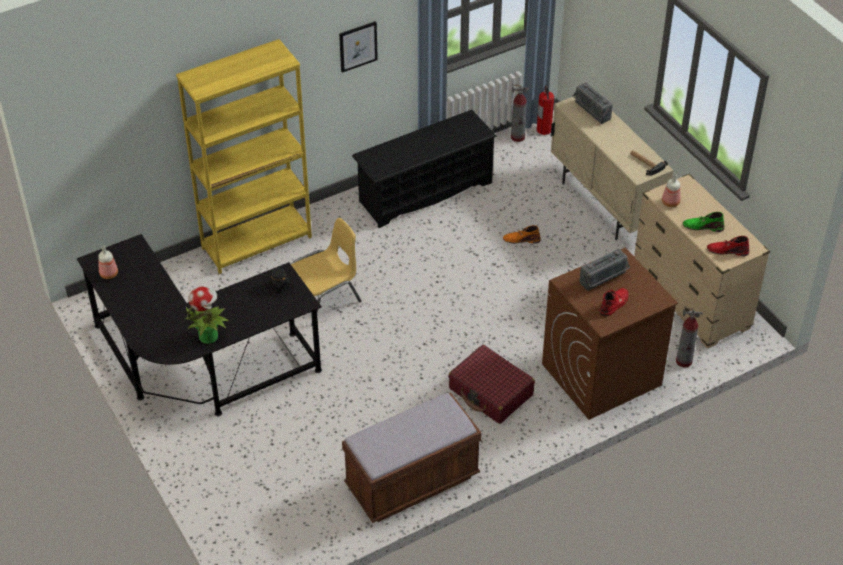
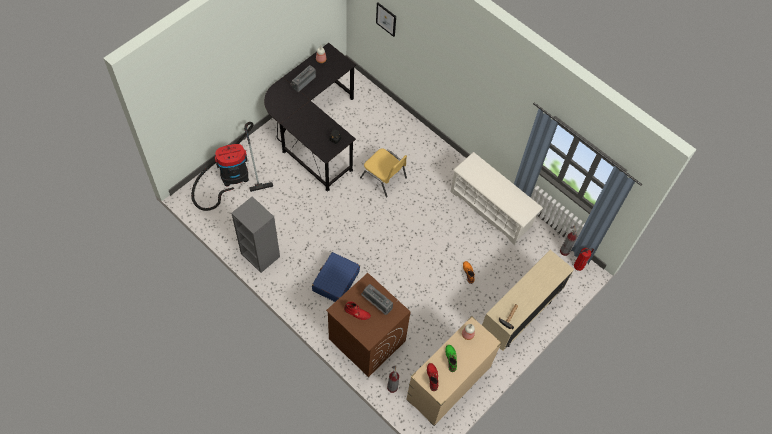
camera: 70 degrees right, 15 degrees up
(209, 336) = (288, 117): potted plant -> none
(240, 496) = (231, 177): none -> vacuum cleaner
(257, 242) = (416, 133): yellow bookcase -> none
(358, 46) = (503, 109): picture -> picture (386, 19)
(412, 482) = (259, 255): brown bench -> grey bookcase
(425, 192) = (491, 209): black shoe rack -> white shoe rack
(491, 392) = (335, 281): red suitcase -> blue suitcase
(590, 112) = (550, 273): radio -> radio (303, 82)

